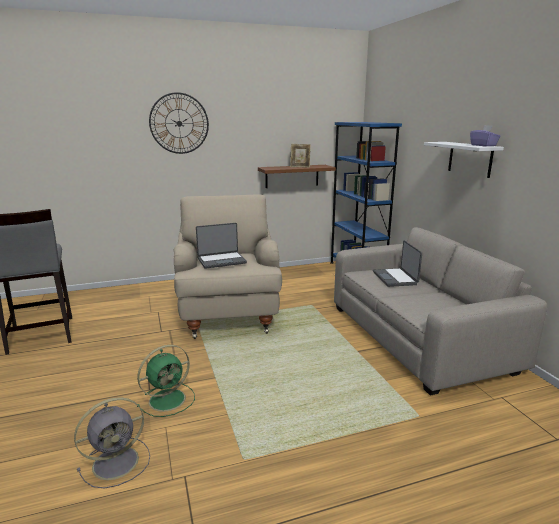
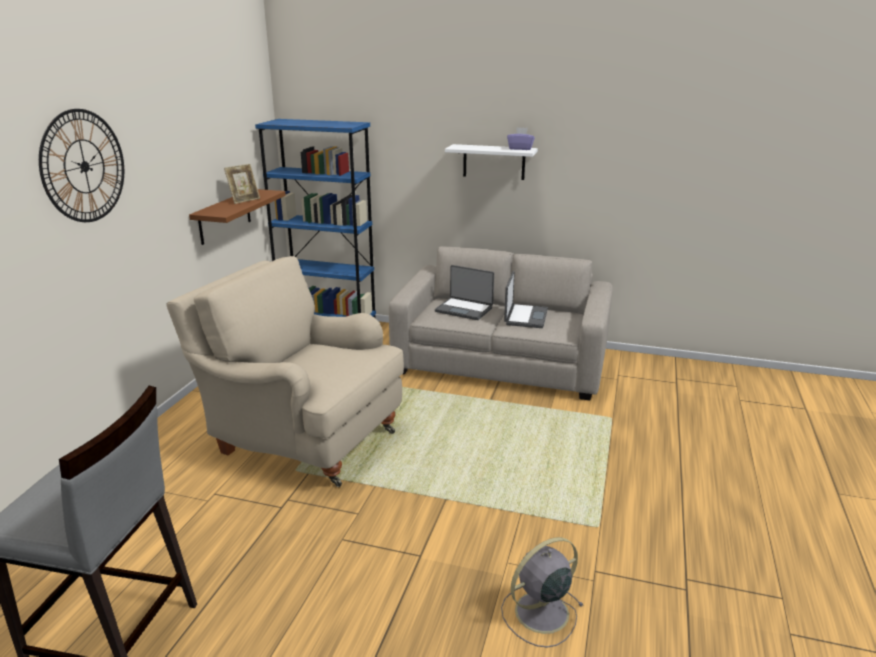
camera: 55 degrees left, 5 degrees up
(118, 461) = (539, 613): grey fan -> grey fan turned 120 degrees counterclockwise
(169, 399) = (456, 545): green fan -> none
(221, 260) = (328, 364): laptop -> laptop (525, 317)

